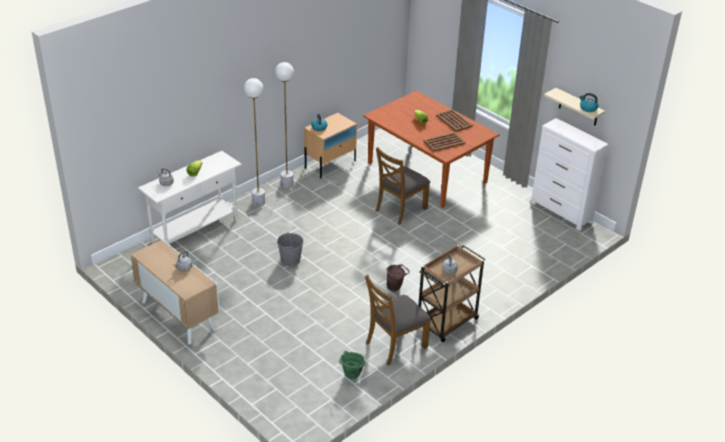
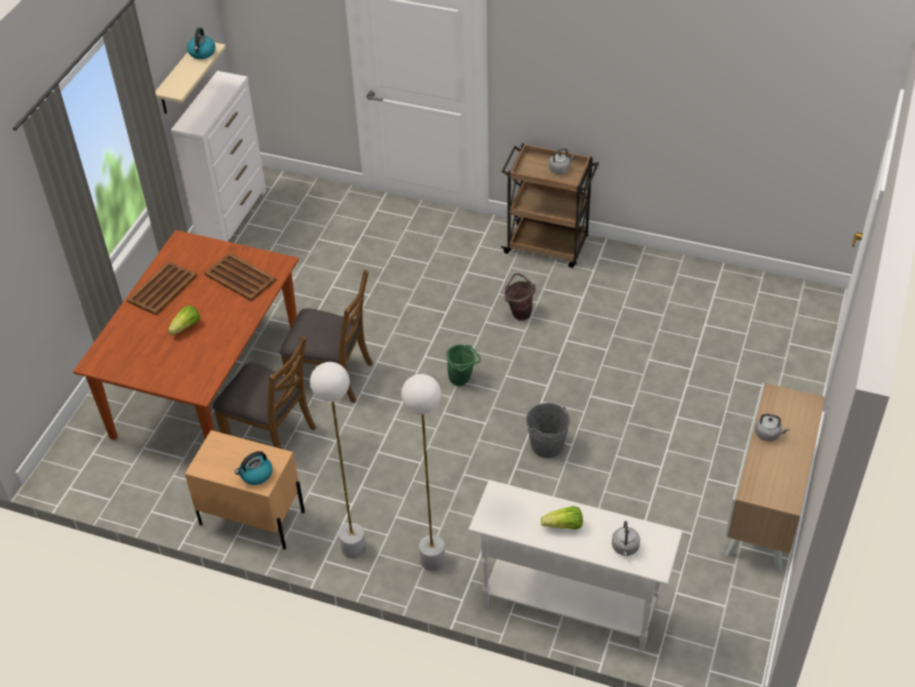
camera: 115 degrees left, 10 degrees up
(351, 376) = (710, 290): green bucket -> green bucket (462, 380)
(395, 345) = (624, 274): brown chair -> brown chair (271, 435)

